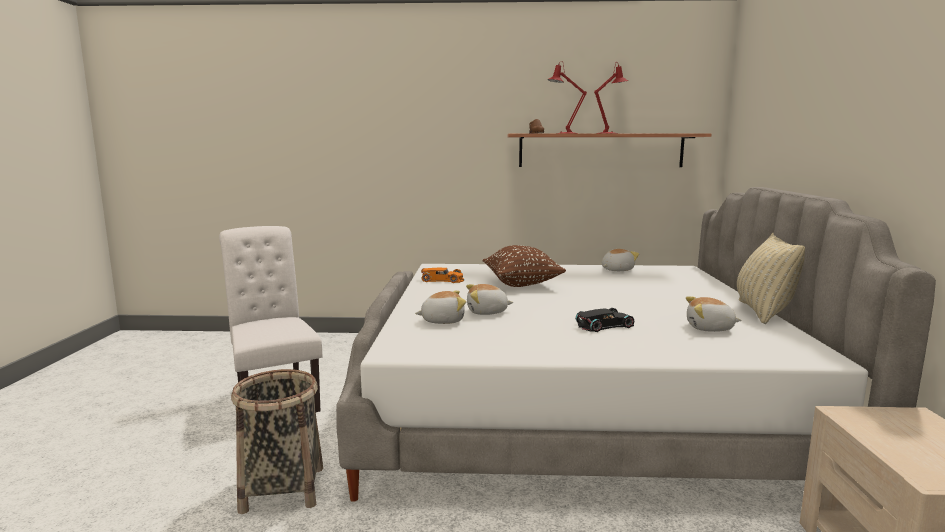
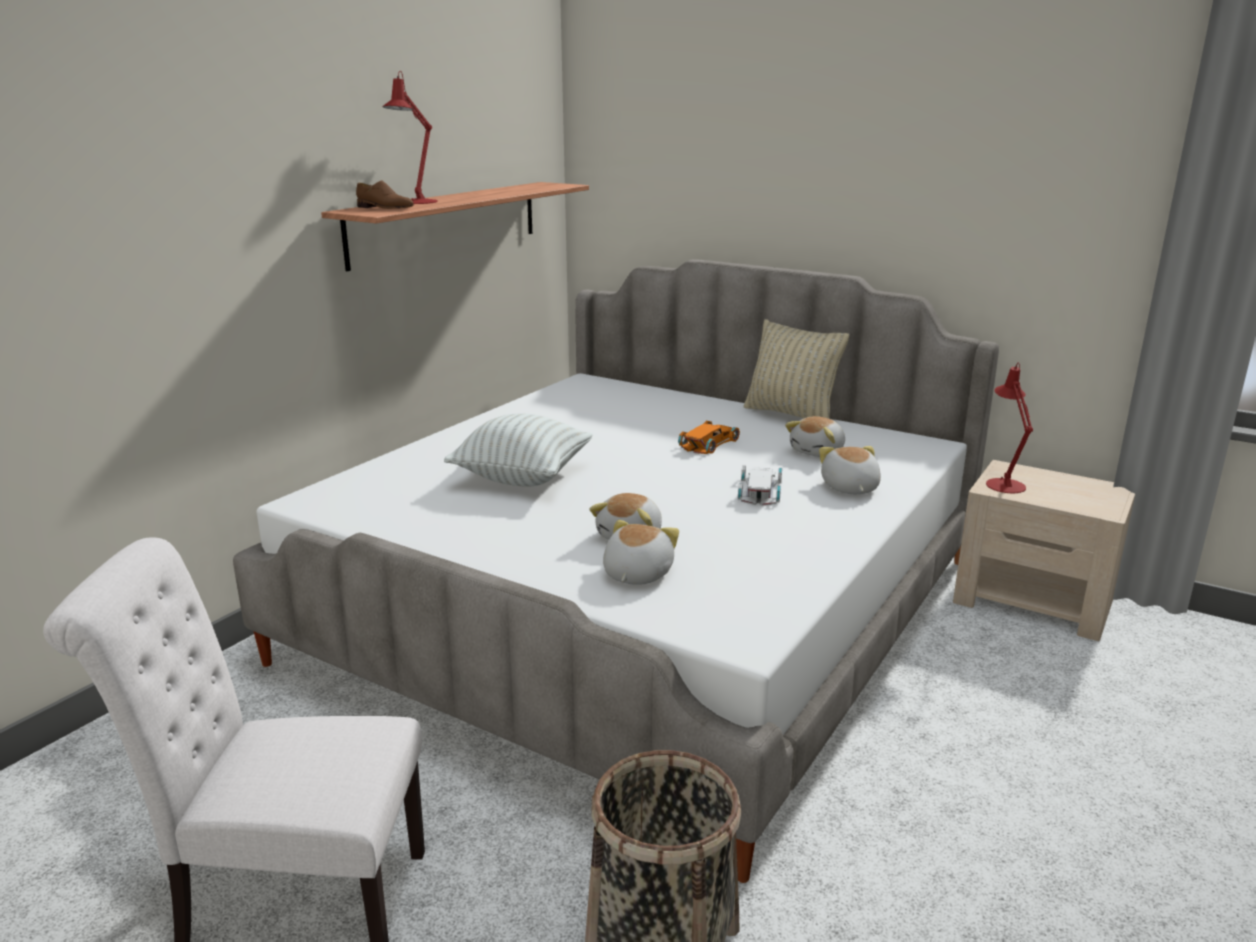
camera: 60 degrees left, 10 degrees up
(442, 280) = (409, 519): orange toy car -> orange toy car (710, 443)
(522, 284) = (522, 477): brown pillow -> white pillow
(605, 325) = (761, 490): black toy car -> white toy car
(609, 133) = (465, 194): red table lamp -> red table lamp (1003, 483)
(616, 270) = (538, 409): plush toy -> plush toy (849, 488)

